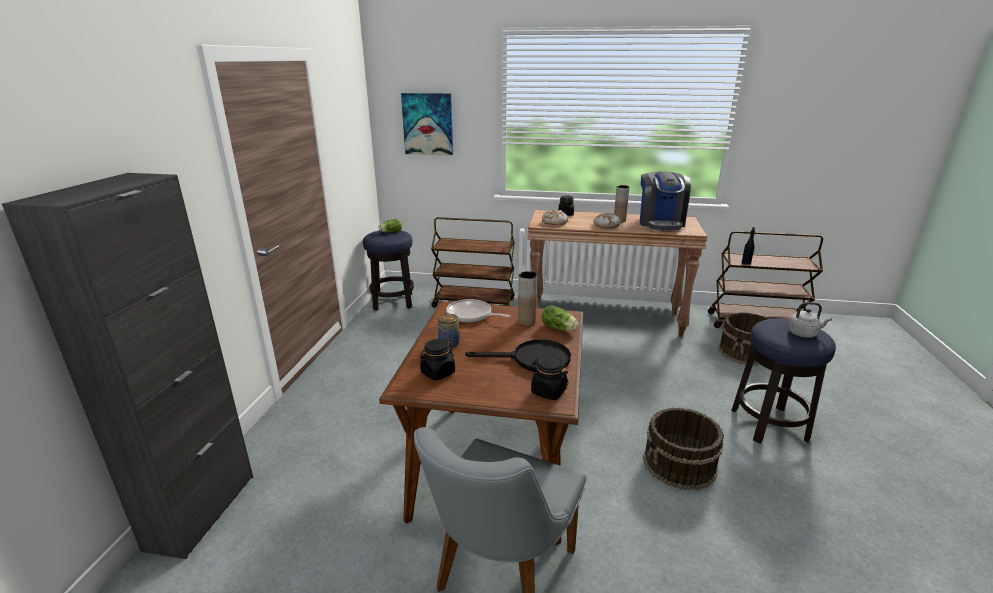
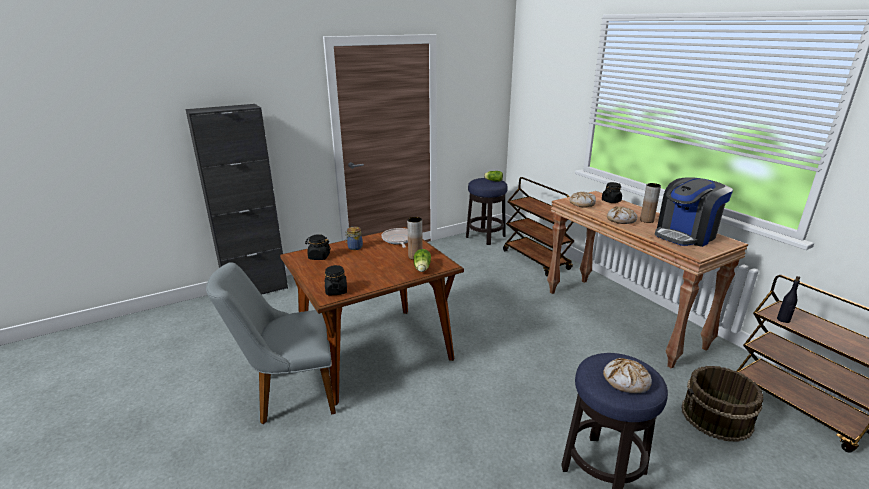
camera: 50 degrees right, 0 degrees up
(428, 124) = (543, 97): picture -> none
(533, 360) = (368, 274): black frying pan -> none
(679, 464) = (472, 431): brown bucket -> none
(804, 333) = (626, 381): grey kettle -> bread

